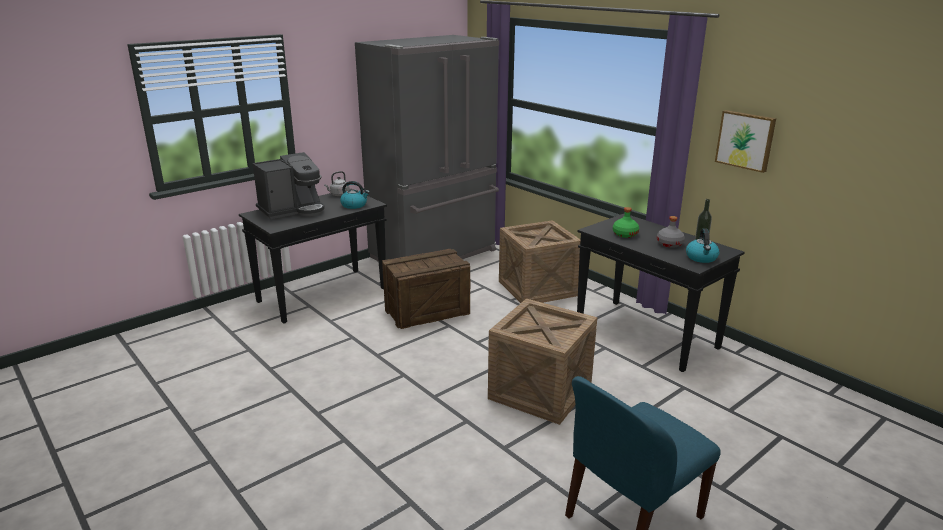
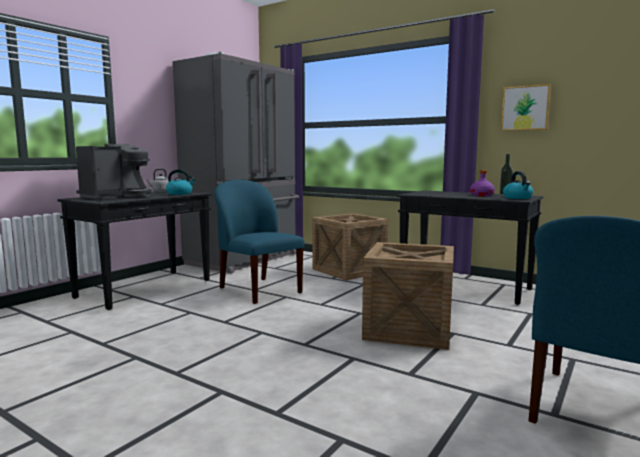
camera: 15 degrees left, 15 degrees down
(427, 311) = (258, 290): crate -> blue chair
(624, 234) = (439, 194): green bottle -> none
(670, 244) = (482, 195): grey bottle -> purple bottle

